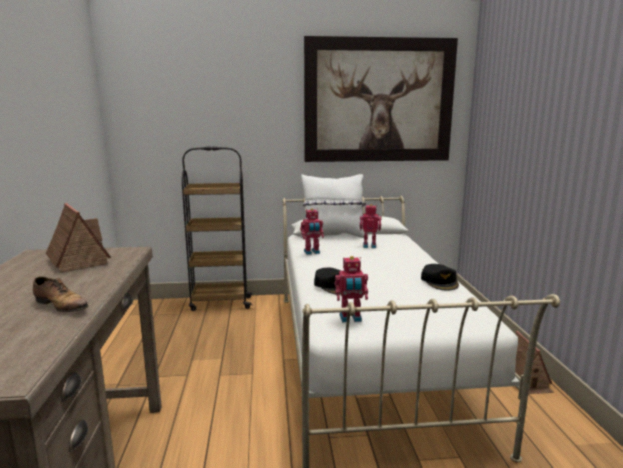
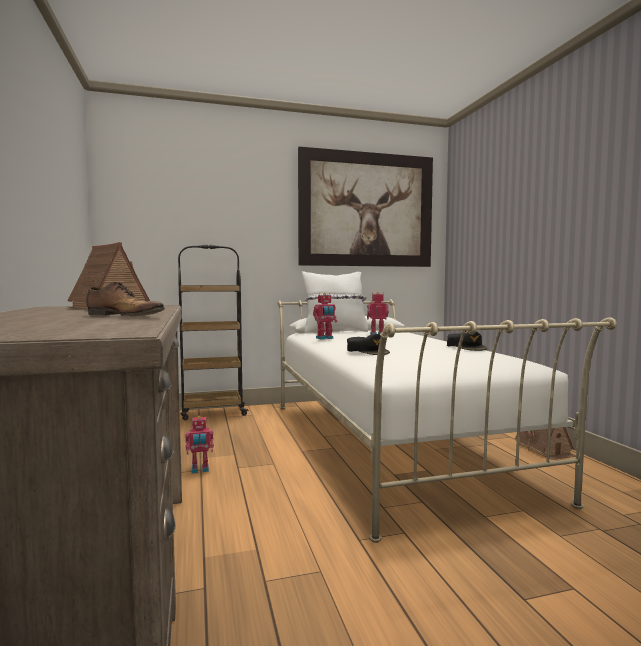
camera: 10 degrees left, 10 degrees down
(350, 319) = (406, 366): toy robot -> toy robot (200, 470)

